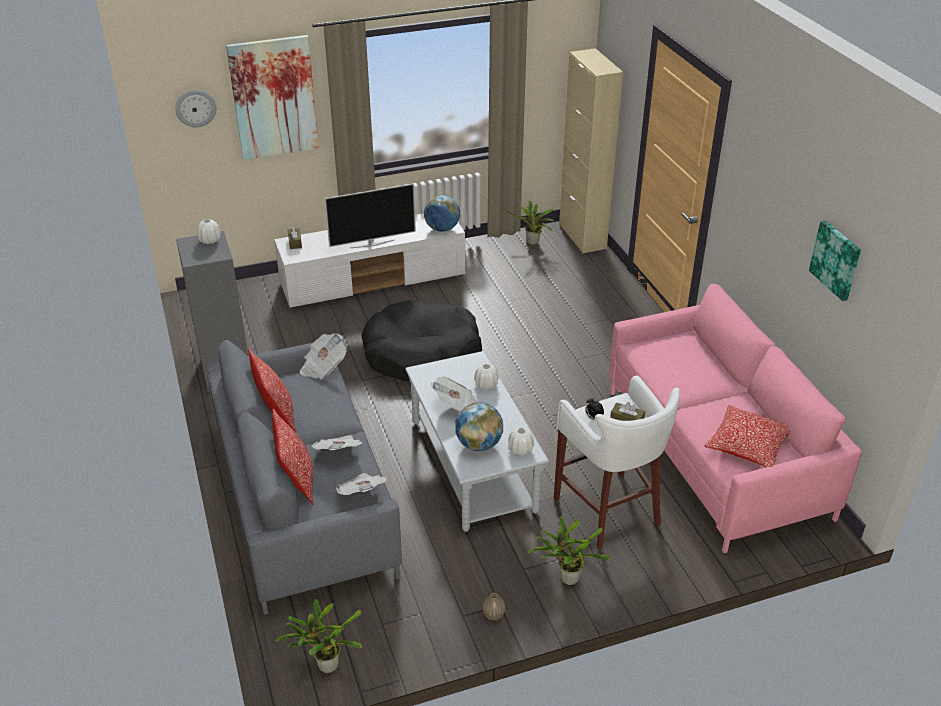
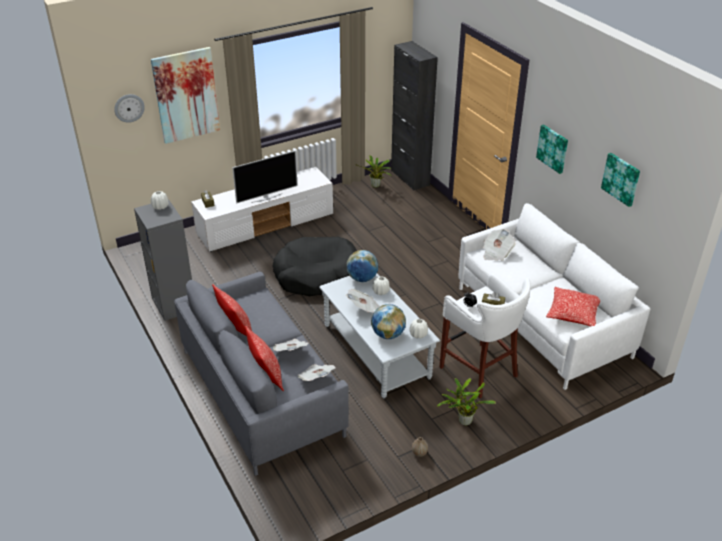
camera: 10 degrees left, 0 degrees up
(323, 367) = (260, 292): newspaper -> newspaper (496, 253)
(325, 665) = (310, 504): potted plant -> none
(442, 229) = (315, 182): globe -> globe (362, 278)
(582, 236) = (410, 178): beige cabinet -> black cabinet
(715, 452) = (542, 322): pink sofa -> white sofa
(754, 209) = (553, 148): none -> picture

